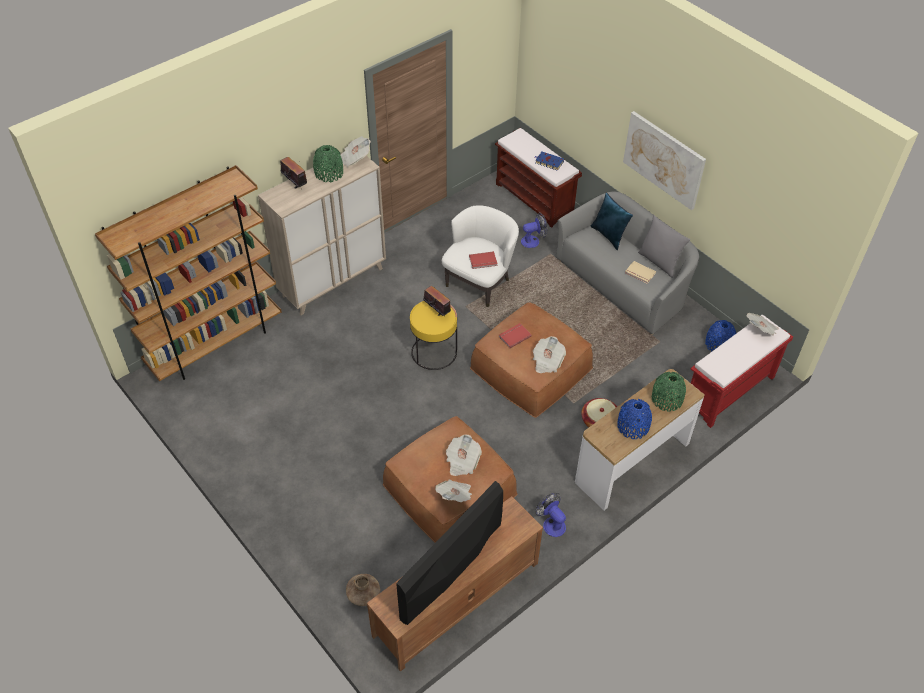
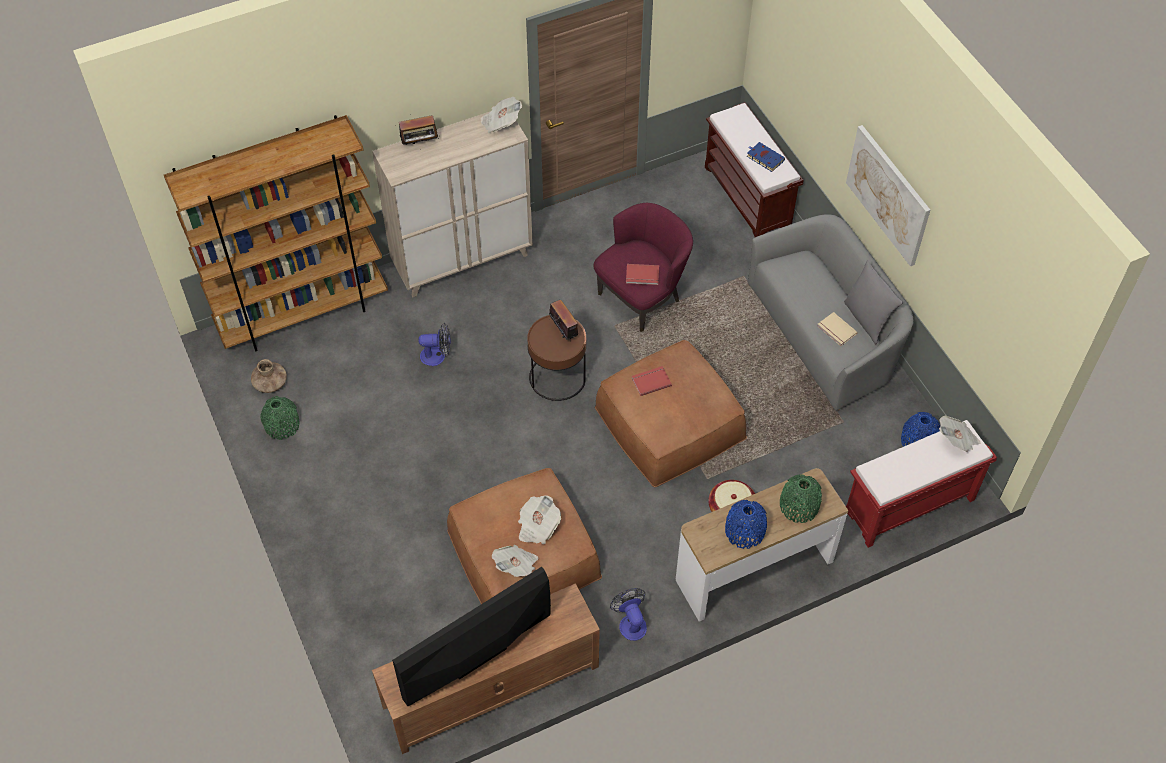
camera: 15 degrees right, 5 degrees up
(295, 184) = (420, 144): radio -> radio turned 105 degrees clockwise
(329, 173) = (464, 137): green vase -> green vase (282, 425)
(363, 594) = (387, 655): brown vase -> brown vase (270, 383)
(433, 352) = (557, 377): yellow side table -> brown side table
(480, 282) = (642, 297): white armchair -> purple armchair
(533, 241) = (727, 254): fan -> fan (437, 356)
(547, 361) = (680, 422): newspaper -> none
(609, 235) = (815, 271): blue pillow -> none

